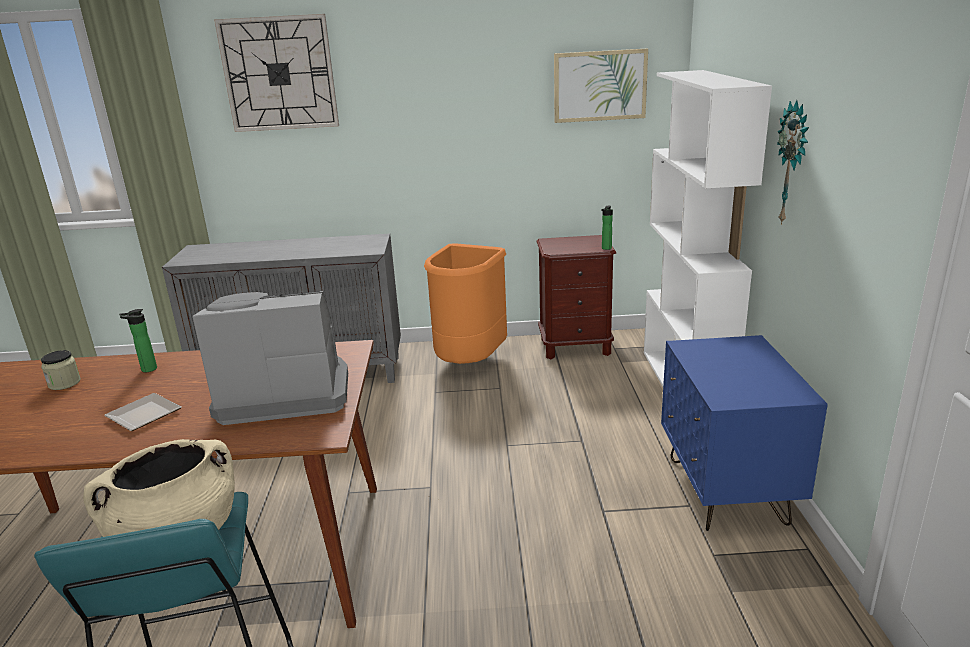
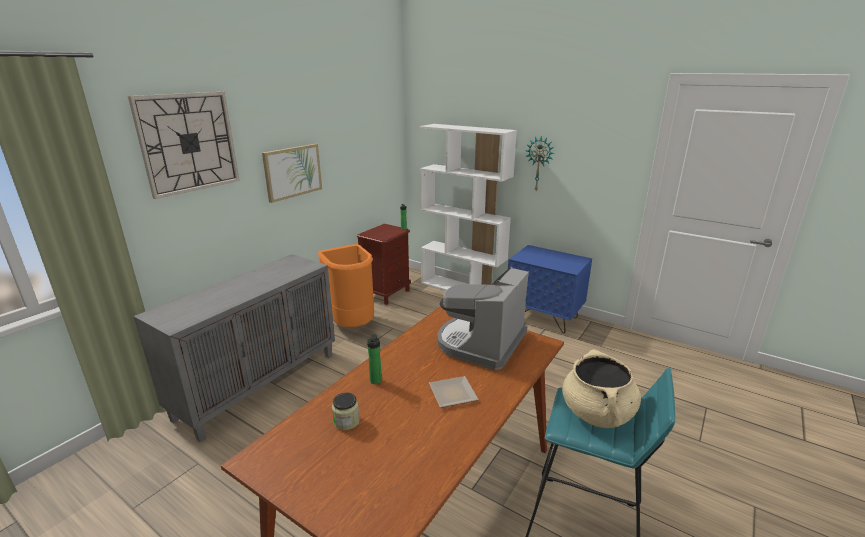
camera: 55 degrees left, 0 degrees up
(599, 86) = (374, 135): picture -> picture (292, 171)

